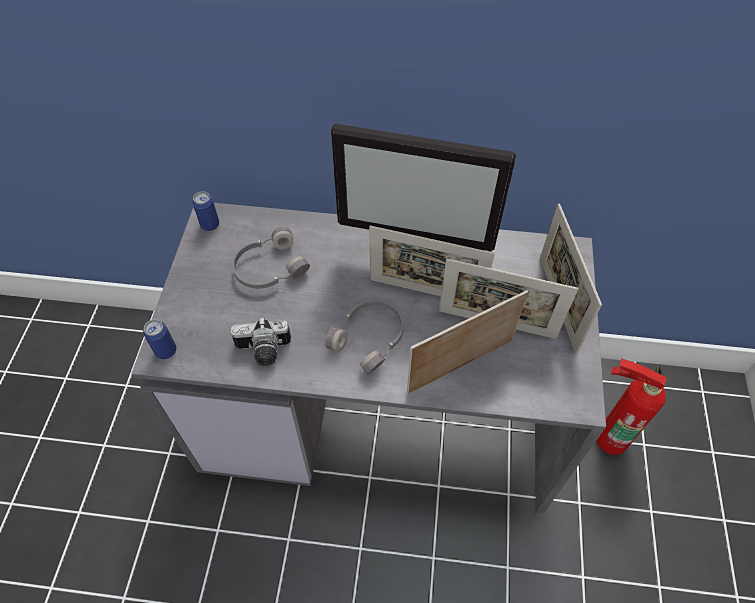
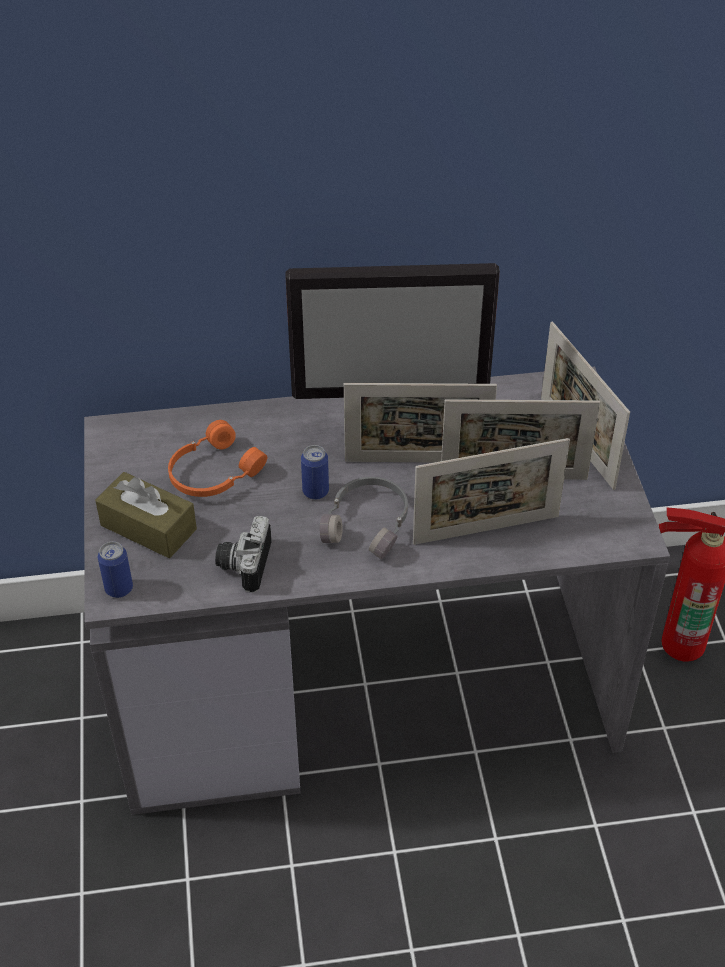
camera: 15 degrees left, 10 degrees down
(206, 303) = (148, 527): none -> brown tissue box
(210, 225) = (116, 440): can -> can (315, 491)
(263, 351) = (243, 564): camera -> camera turned 120 degrees clockwise
(269, 267) = (213, 473): grey headphones -> orange headphones
(460, 366) = (486, 530): picture frame -> picture frame turned 150 degrees counterclockwise

